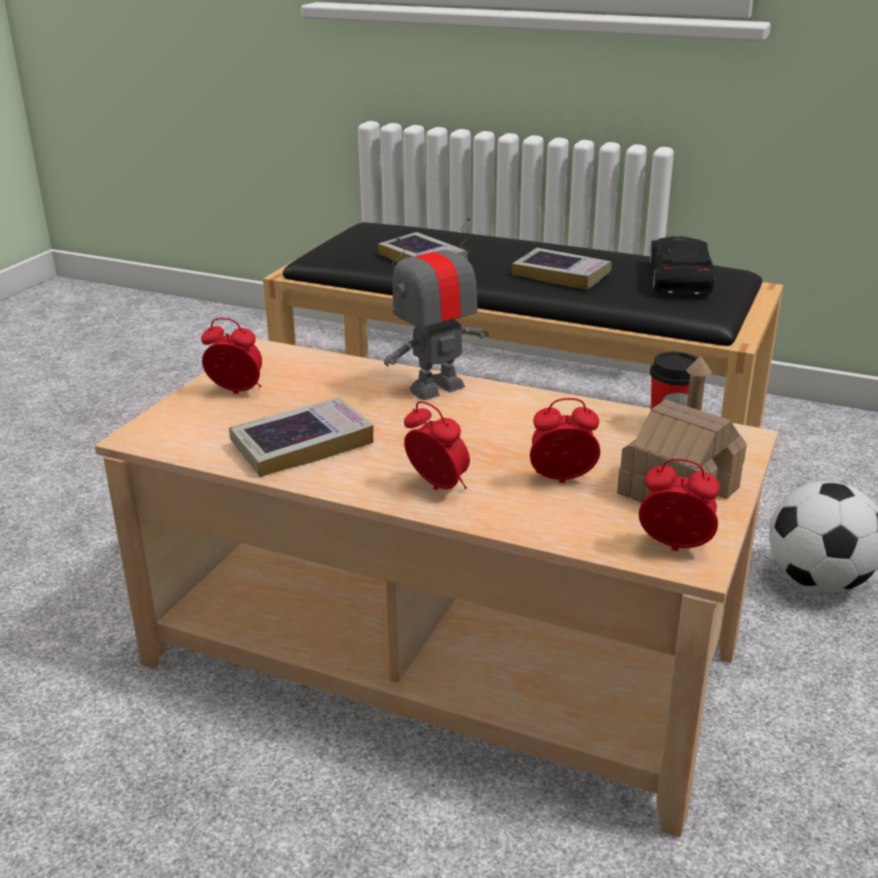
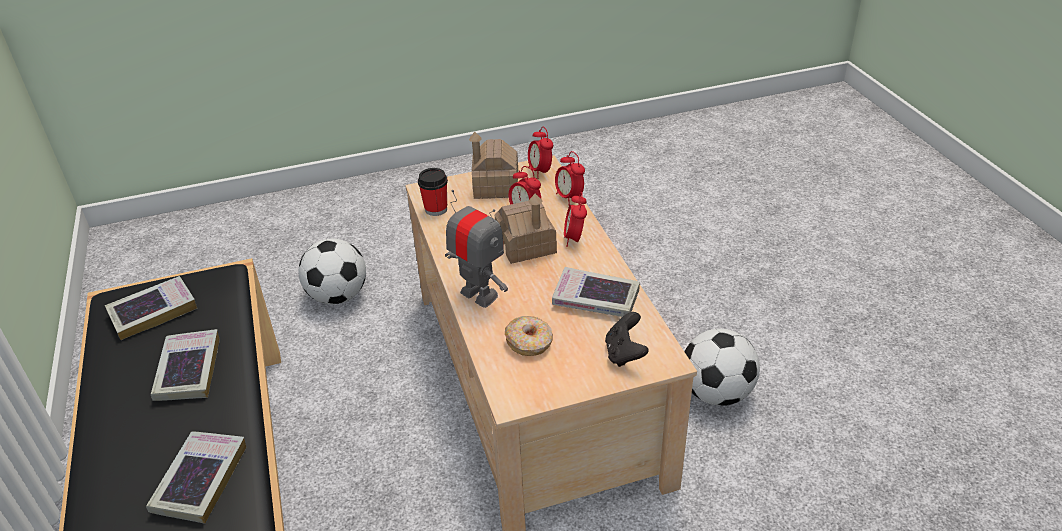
camera: 130 degrees left, 10 degrees up
(187, 809) = (716, 393): none -> football
(197, 420) = (624, 354): none -> black game controller
(236, 392) = (577, 365): alarm clock -> alarm clock (569, 198)
(314, 384) = (529, 342): none -> donut
(436, 388) = (479, 295): toy robot -> toy robot turned 150 degrees counterclockwise
(483, 450) = (526, 245): none -> toy house
(679, 278) = (153, 312): black toy car -> book

